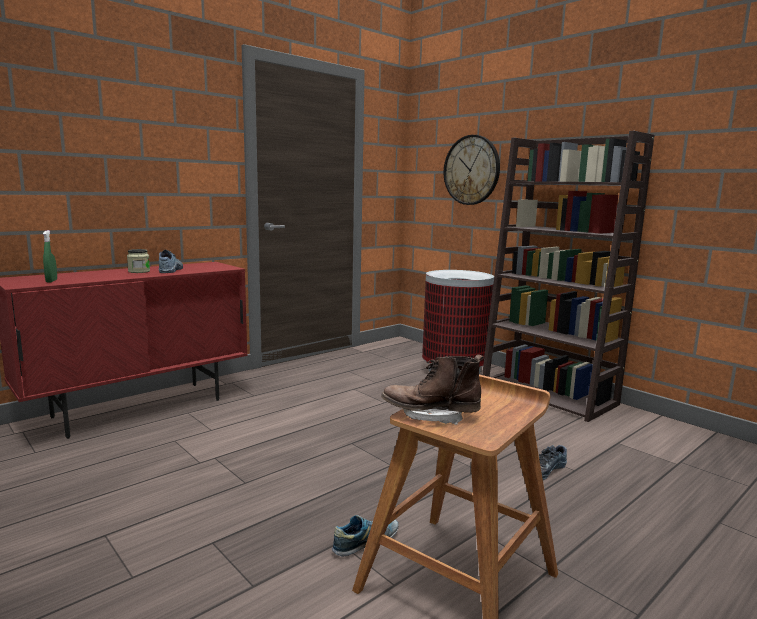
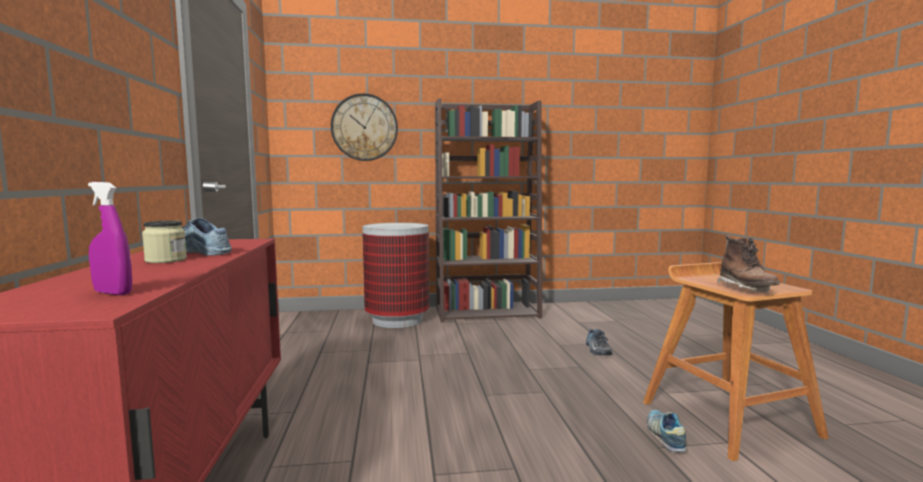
camera: 55 degrees left, 5 degrees down
(51, 281) = (113, 293): green spray bottle -> purple spray bottle
(430, 415) = (746, 289): brown boot -> brown boot turned 45 degrees counterclockwise

